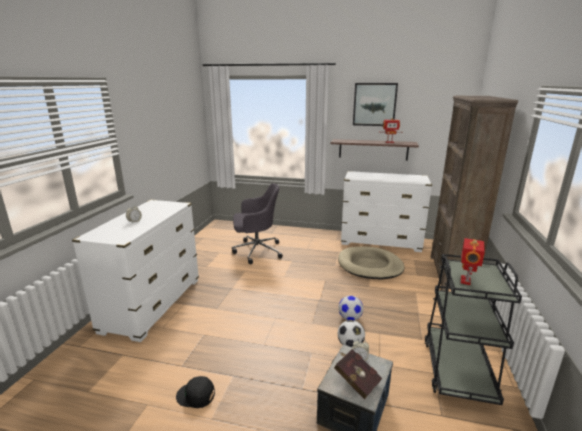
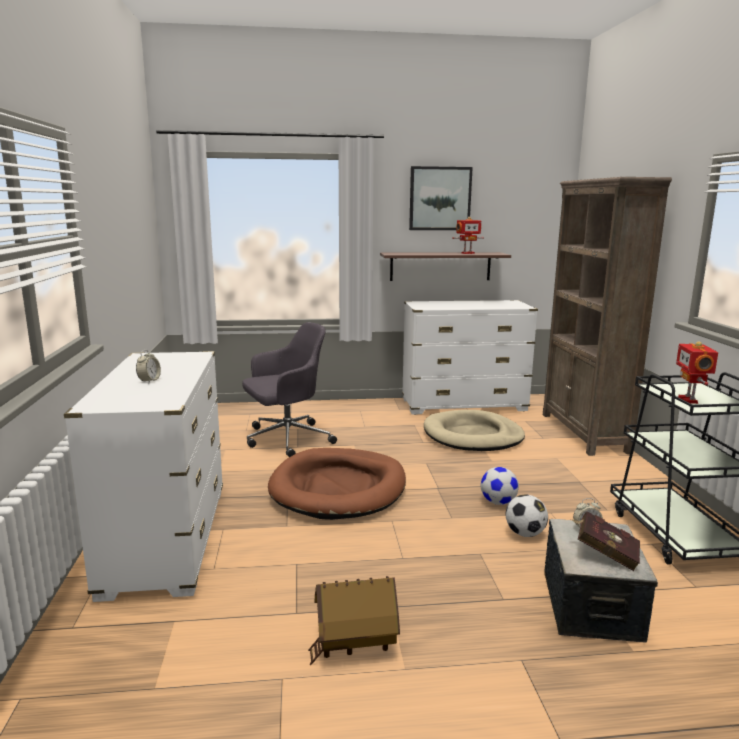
camera: 20 degrees left, 5 degrees down
(196, 395) = (354, 646): black cap -> toy house
(261, 289) = (338, 488): none -> brown dog bed

